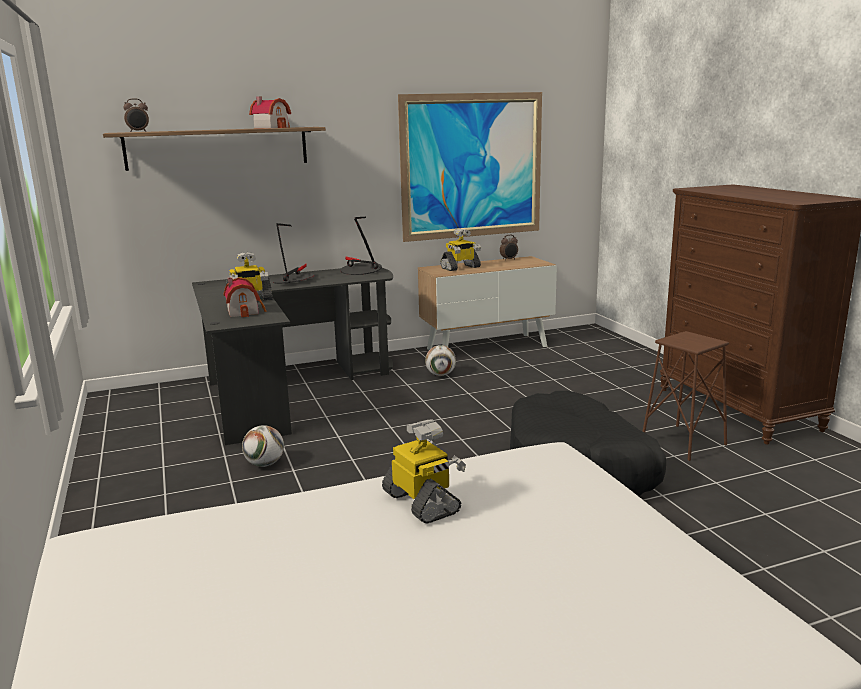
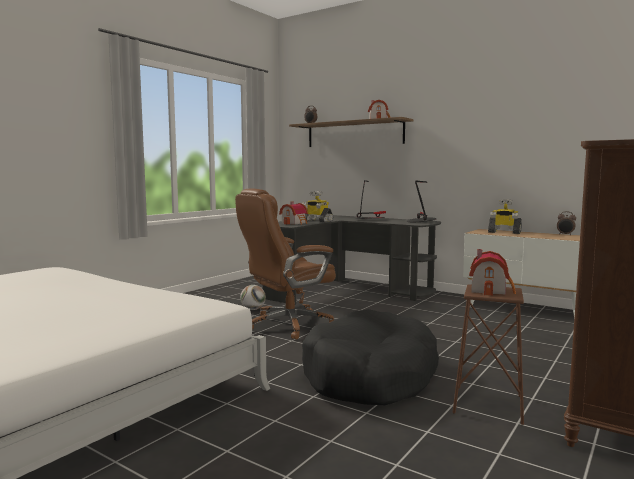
camera: 55 degrees right, 10 degrees down
(368, 461) = (287, 325): none -> brown office chair
(423, 502) = (121, 295): toy robot -> none
(441, 375) = (444, 310): football -> none
(472, 166) = (538, 148): picture -> none
(685, 339) = (491, 289): none -> toy house

